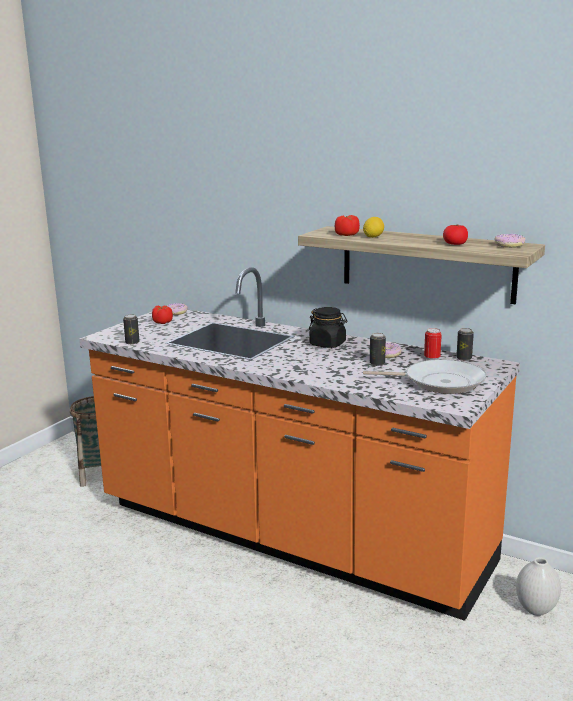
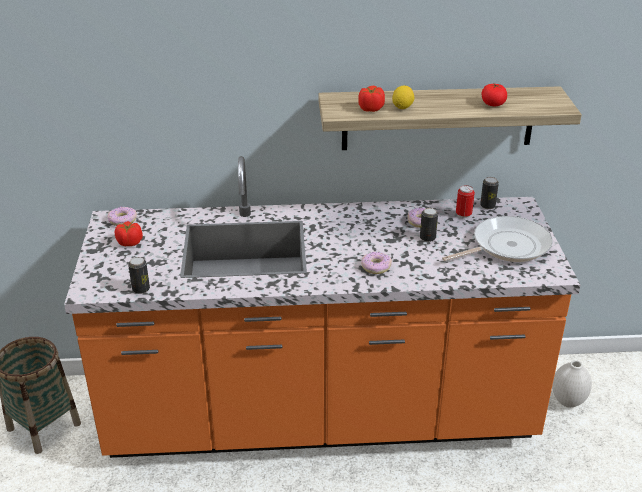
camera: 35 degrees left, 15 degrees up
(328, 344) = (349, 223): black jar -> none
(509, 245) = (539, 96): donut -> donut (376, 267)

